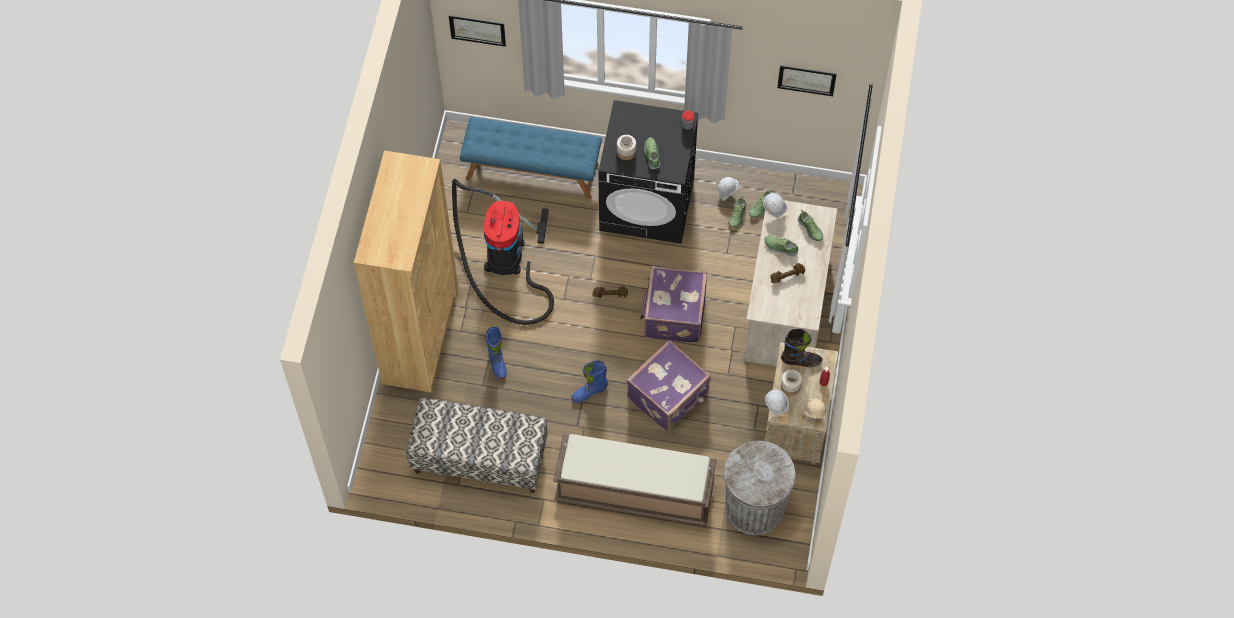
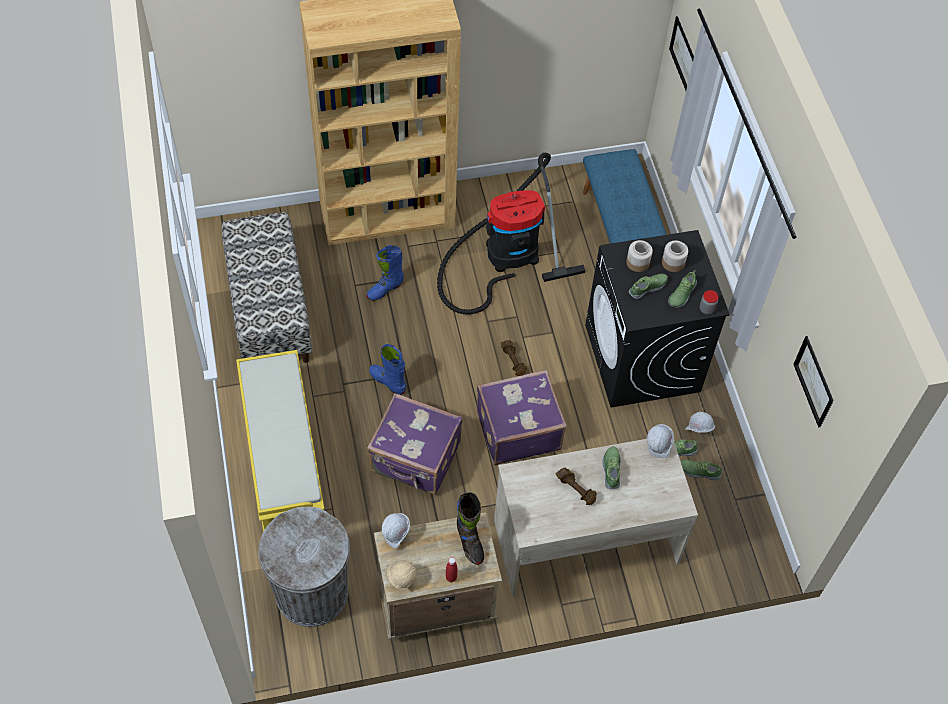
camera: 65 degrees right, 5 degrees down
(633, 493) = (283, 464): brown bench -> yellow bench
(790, 386) = (430, 542): jar -> jar (673, 263)
(810, 229) = (653, 494): shoe -> shoe (681, 294)

